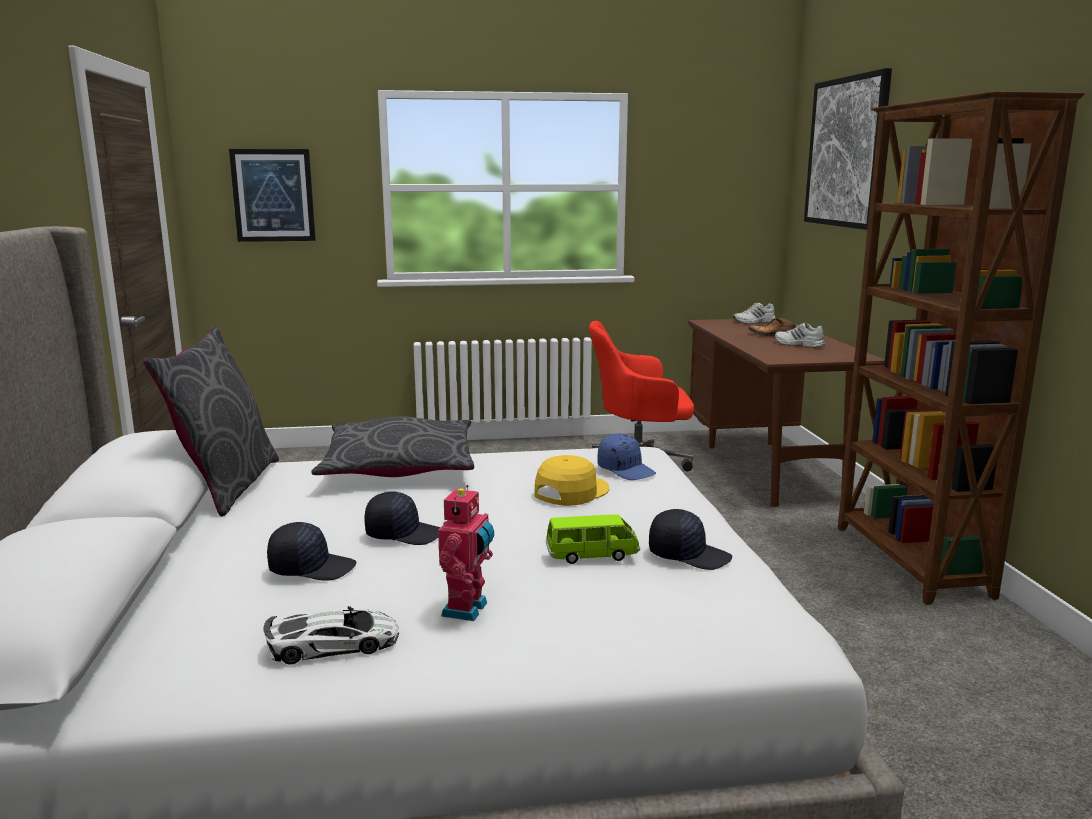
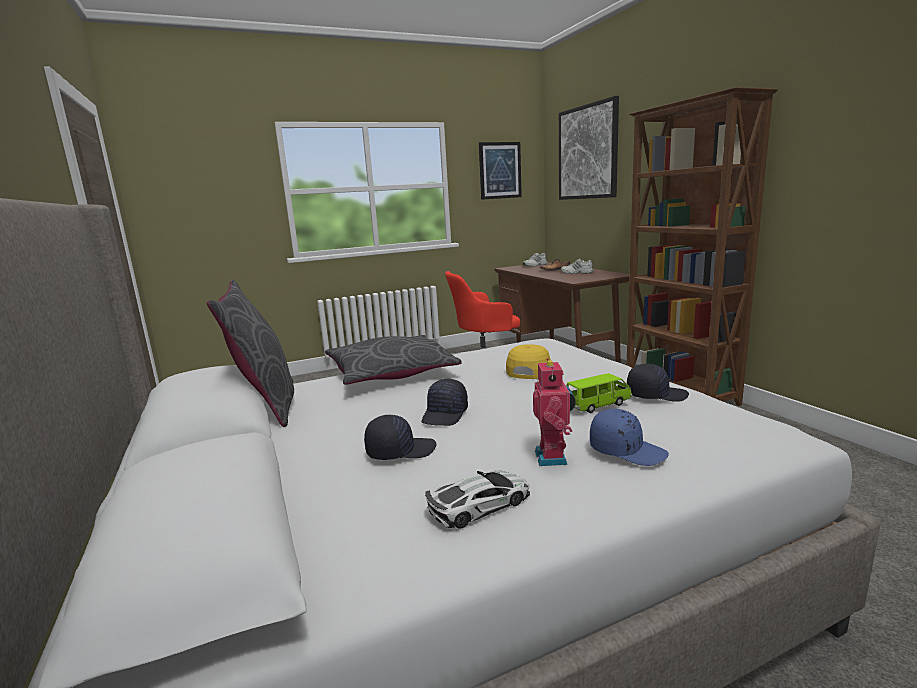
camera: 15 degrees left, 0 degrees up
(273, 195) = (202, 201): picture -> picture (500, 170)
(404, 534) = (445, 414): black cap -> black cap turned 120 degrees clockwise
(626, 470) = (551, 352): blue cap -> blue cap (626, 450)

